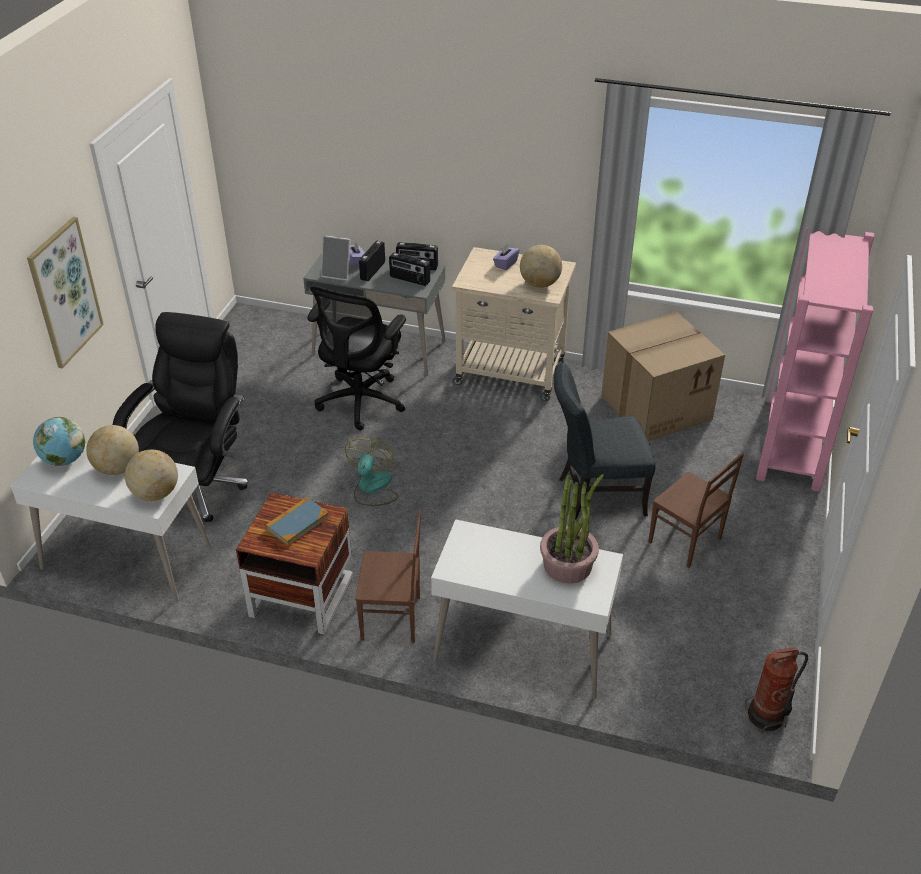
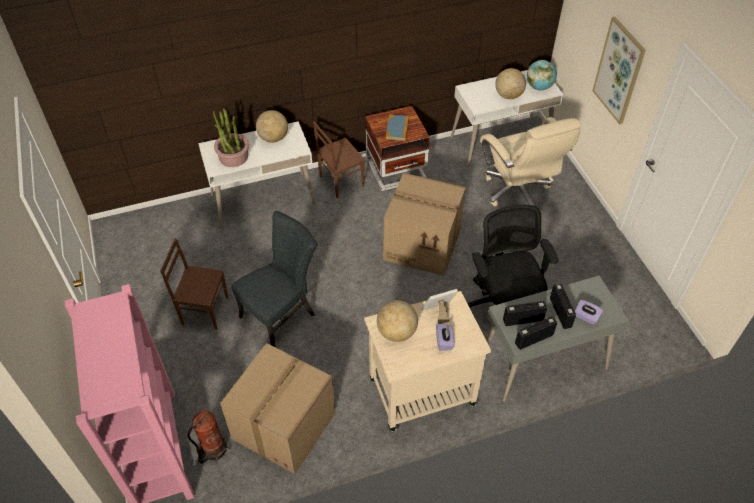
camera: 145 degrees right, 10 degrees up
(156, 493) = (473, 94): globe -> globe (273, 138)
(199, 486) = (518, 193): black office chair -> beige office chair
(338, 274) = (580, 294): picture frame -> picture frame (438, 313)
(372, 488) = (423, 244): fan -> cardboard box
(767, 716) = (118, 229): fire extinguisher -> fire extinguisher (212, 449)

